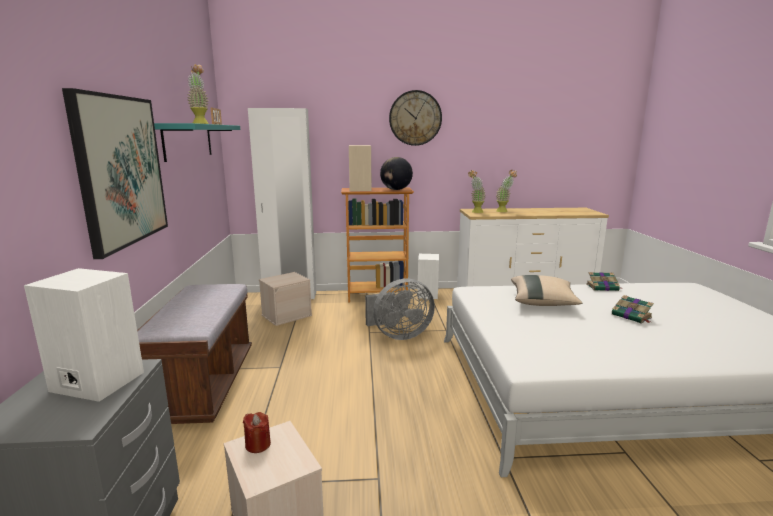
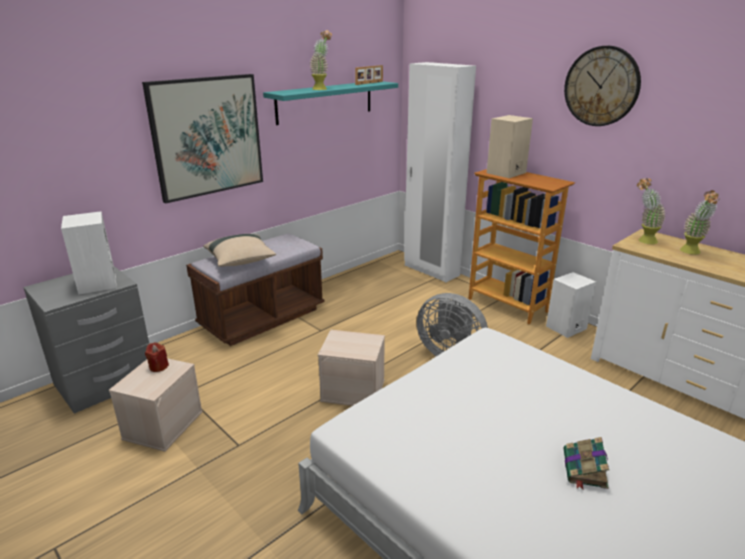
camera: 50 degrees right, 10 degrees up
(287, 315) = (398, 288): beige storage box -> beige storage box (354, 390)
(396, 189) = (543, 182): globe -> none
(542, 302) = (527, 391): beige pillow -> beige pillow (240, 261)
(603, 287) = (669, 422): book -> none

